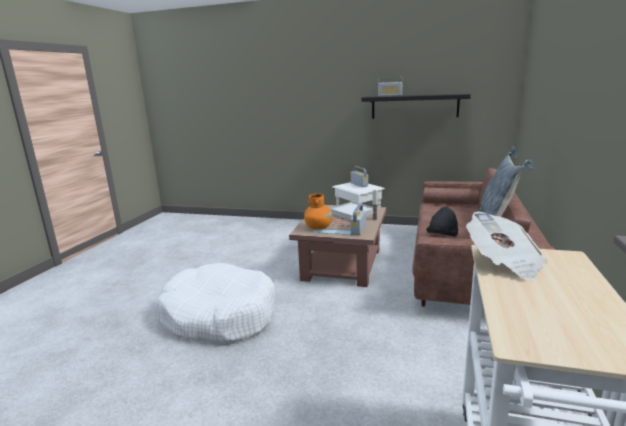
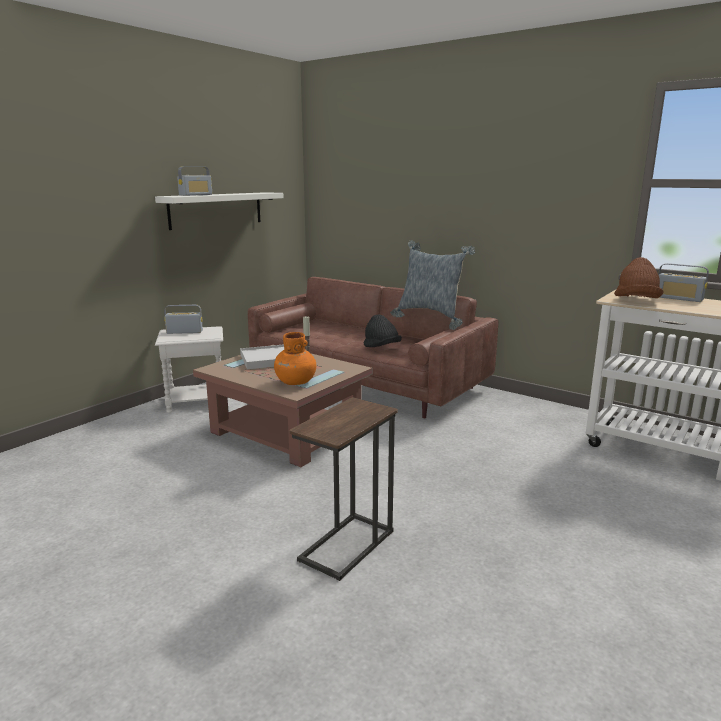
camera: 70 degrees left, 0 degrees up
(219, 316) = (347, 545): white dog bed -> brown side table
(358, 229) = (332, 367): radio -> radio (678, 298)
(414, 106) = (216, 210): black shelf -> white shelf
(504, 263) = (636, 301): newspaper -> brown hat

